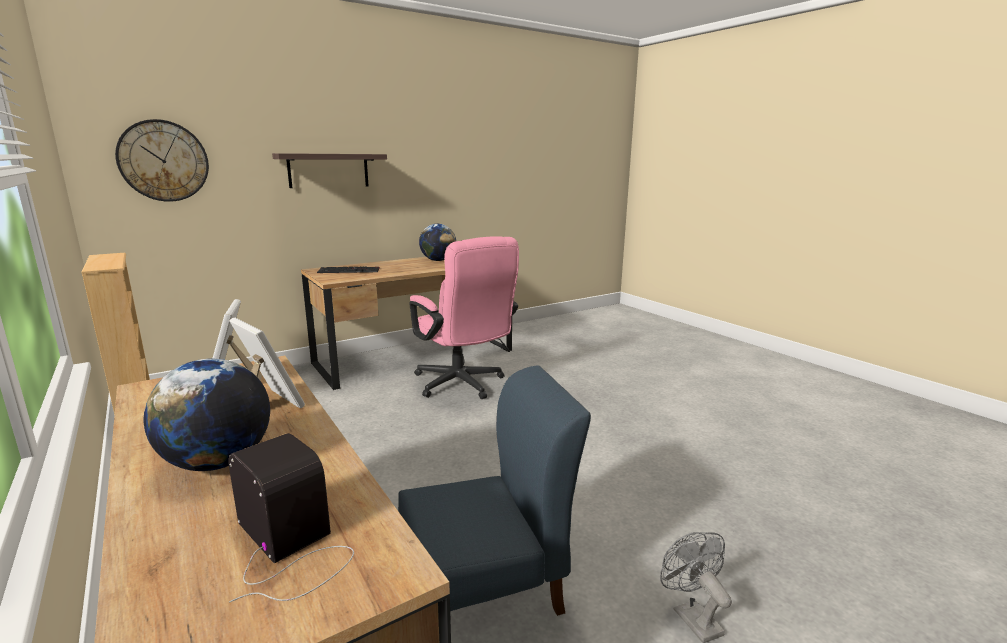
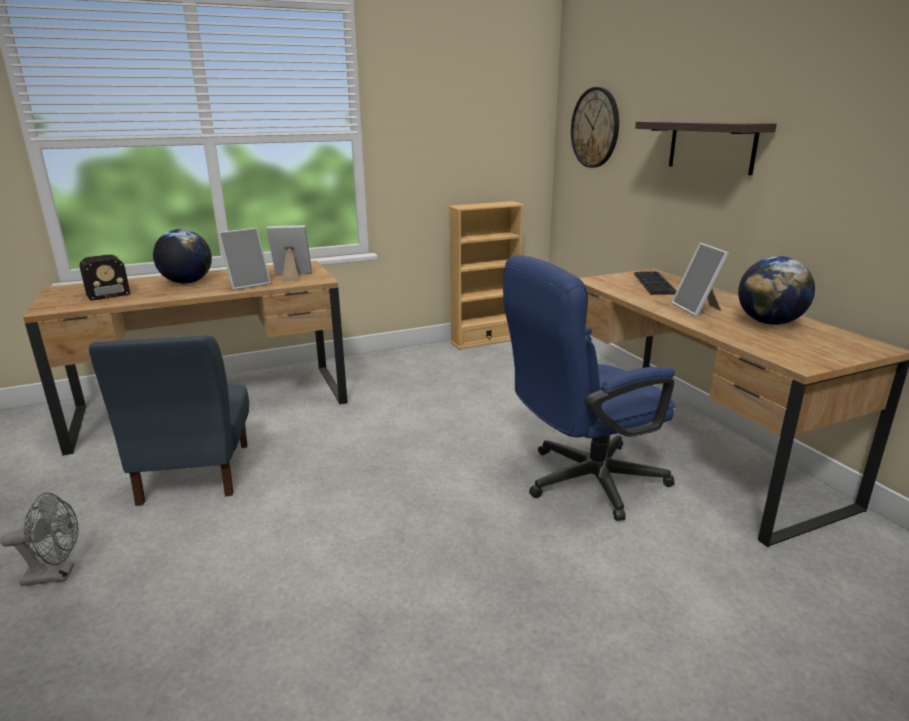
camera: 100 degrees right, 5 degrees up
(413, 267) = (697, 309): none -> picture frame
(463, 385) = (582, 482): pink office chair -> blue office chair

